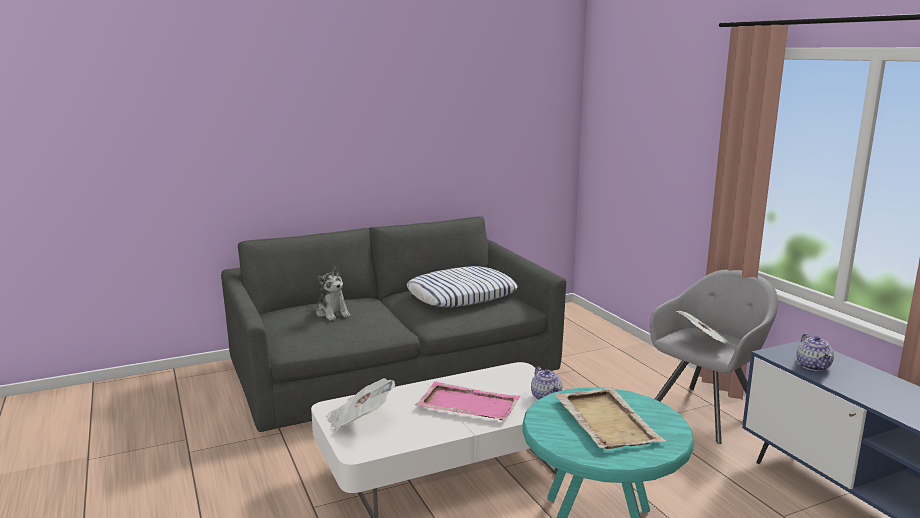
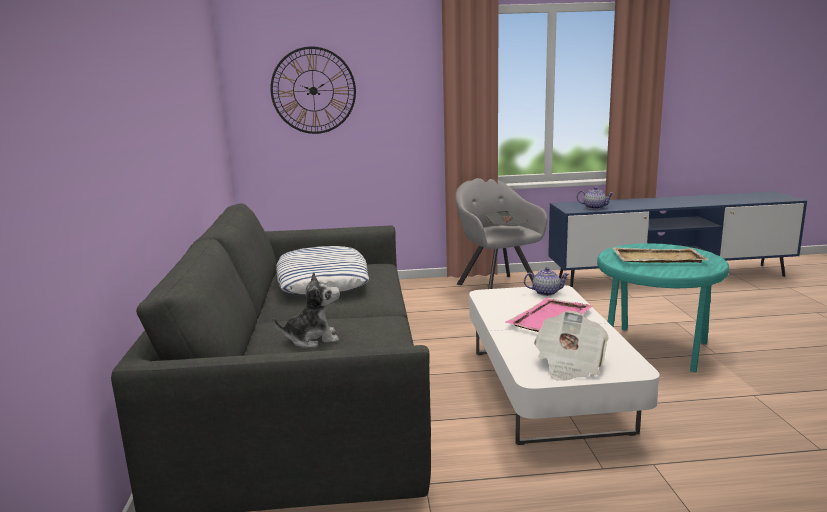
camera: 70 degrees left, 0 degrees up
(632, 130) = (313, 90): none -> wall clock

